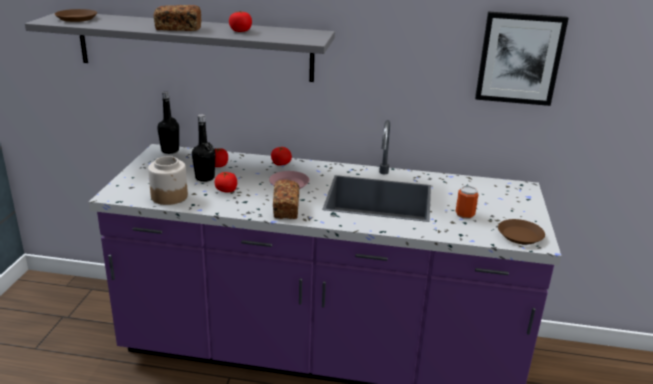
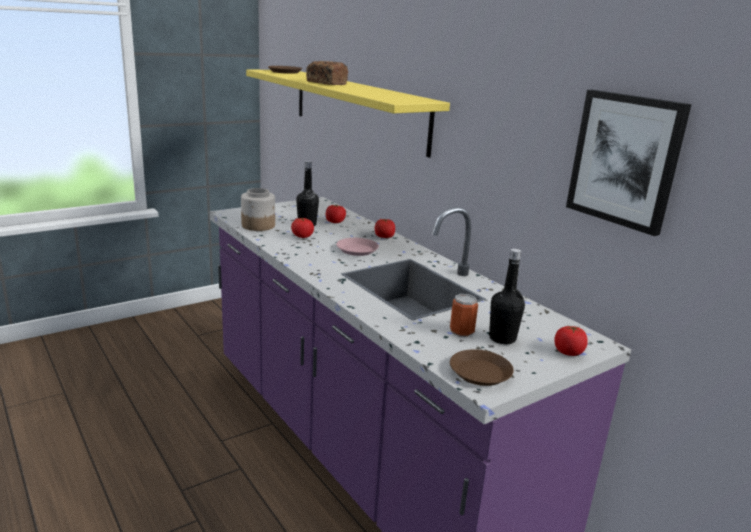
camera: 45 degrees right, 5 degrees down
(170, 150) = (324, 203): black bottle -> black bottle (502, 338)
(194, 46) = (357, 108): grey shelf -> yellow shelf
(240, 31) = (365, 90): tomato -> tomato (568, 352)
(286, 208) = (315, 262): bread -> none

